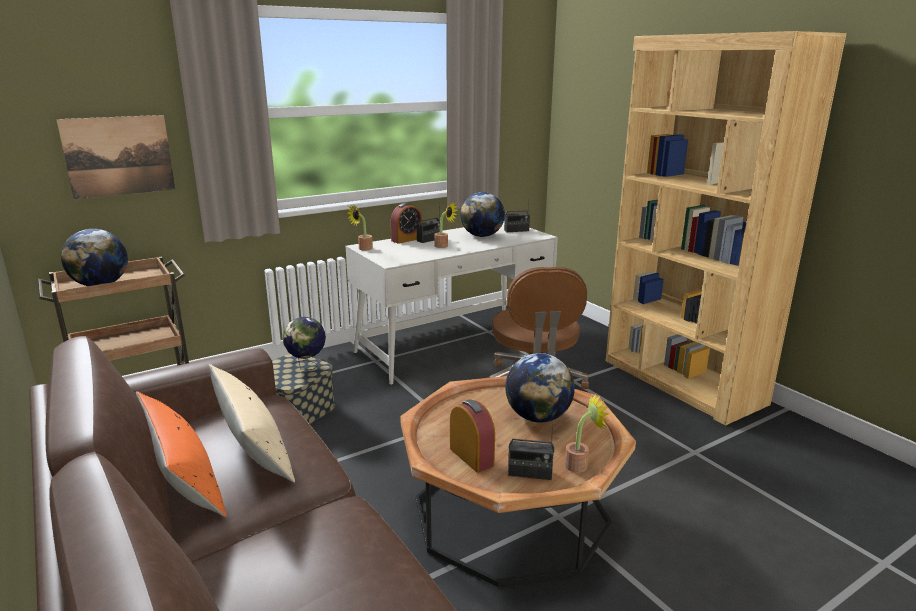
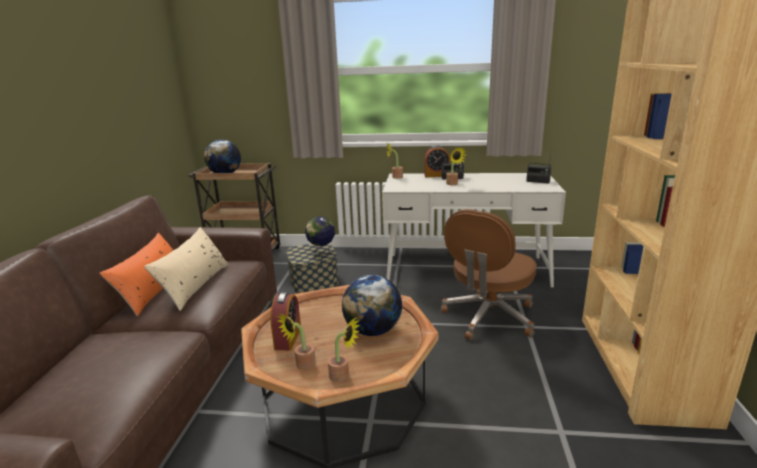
camera: 40 degrees right, 0 degrees up
(119, 156) = (251, 97): picture -> none
(482, 236) = (499, 181): globe -> none
(530, 473) = (302, 365): radio -> potted plant

